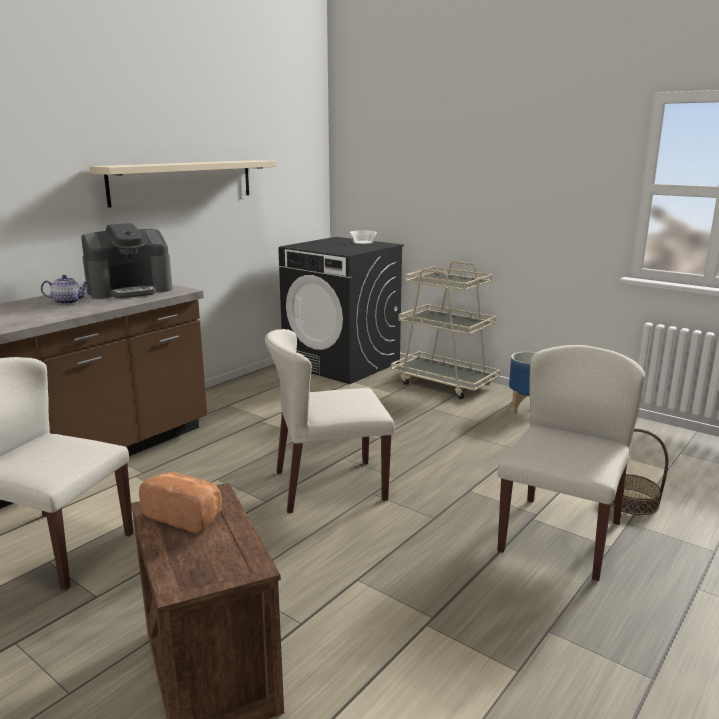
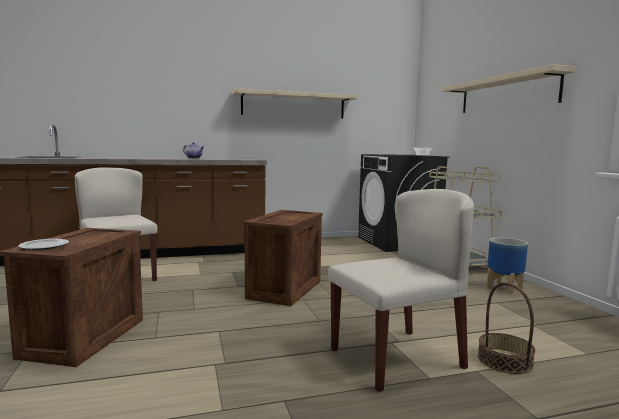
camera: 35 degrees right, 10 degrees down
(130, 290) = (234, 158): coffee machine -> none
(186, 516) = (92, 234): bread -> none
(194, 569) = (43, 246): none -> plate
(329, 486) = (284, 289): beige chair -> crate
(493, 174) = (506, 94): none -> beige shelf

